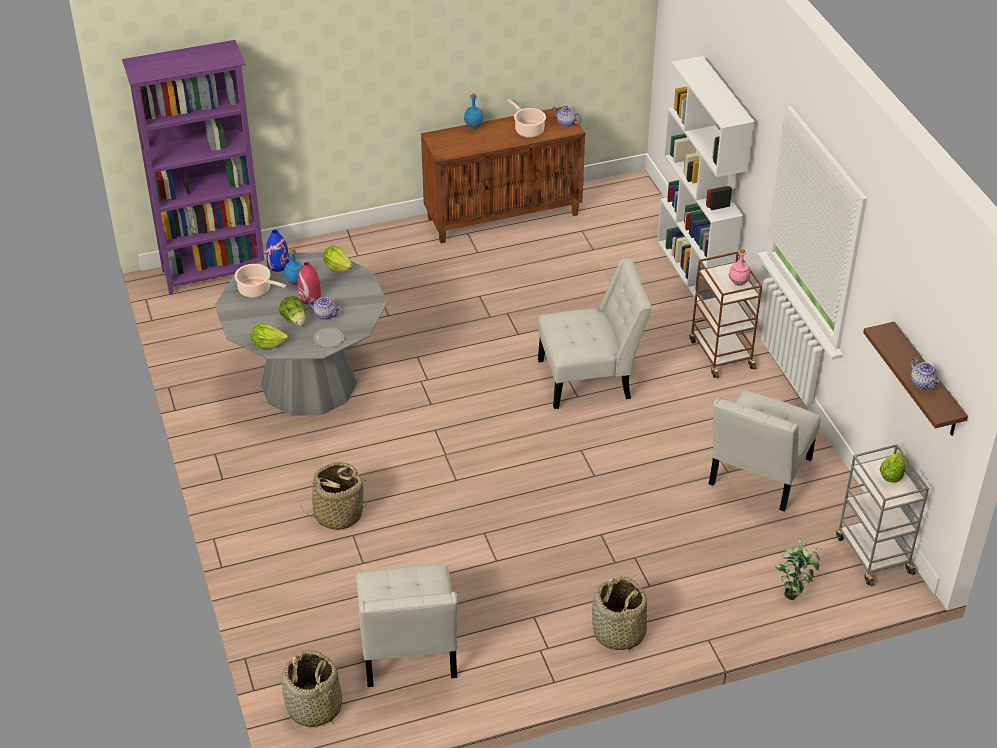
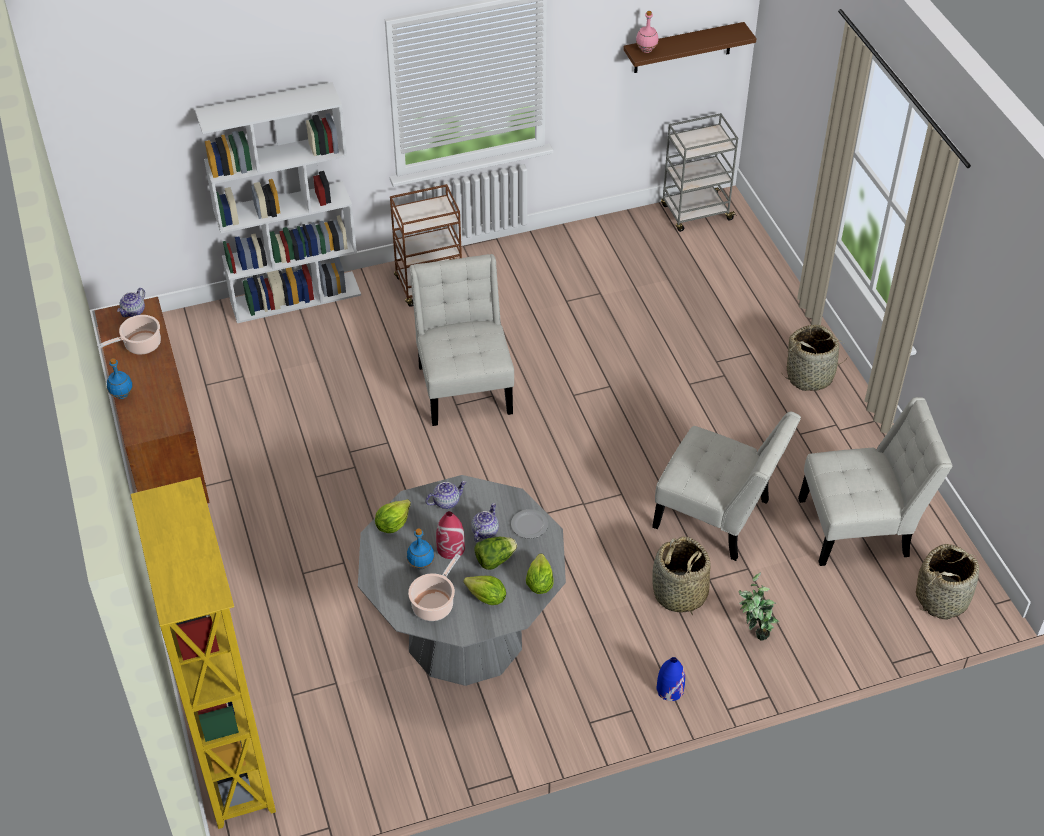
camera: 90 degrees left, 5 degrees up
(215, 273) = (234, 760): purple bookcase -> yellow bookcase
(278, 264) = (383, 585): blue vase -> blue vase (669, 689)
(738, 283) = (427, 207): pink bottle -> pink bottle (646, 50)
(757, 476) = (604, 274): white chair -> white chair (717, 517)
(793, 591) = (744, 263): potted plant -> potted plant (754, 632)
(891, 475) = (695, 138): lettuce -> lettuce (486, 598)
(923, 383) = (705, 38): teapot -> teapot (446, 501)

